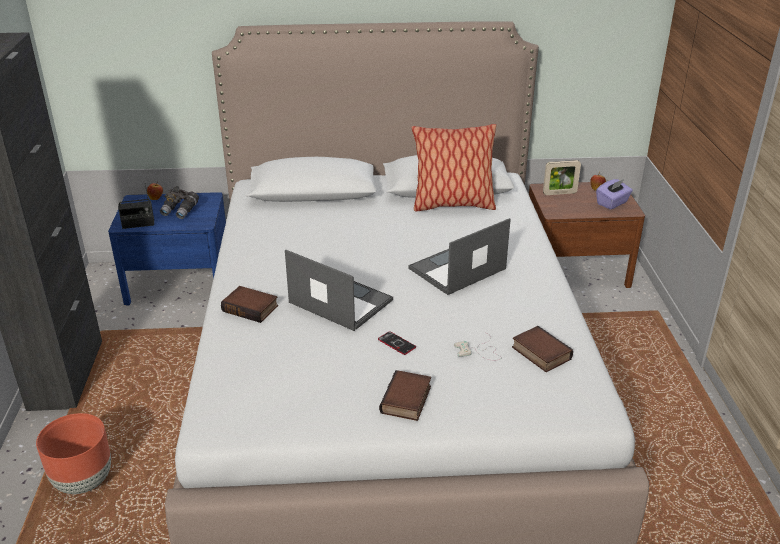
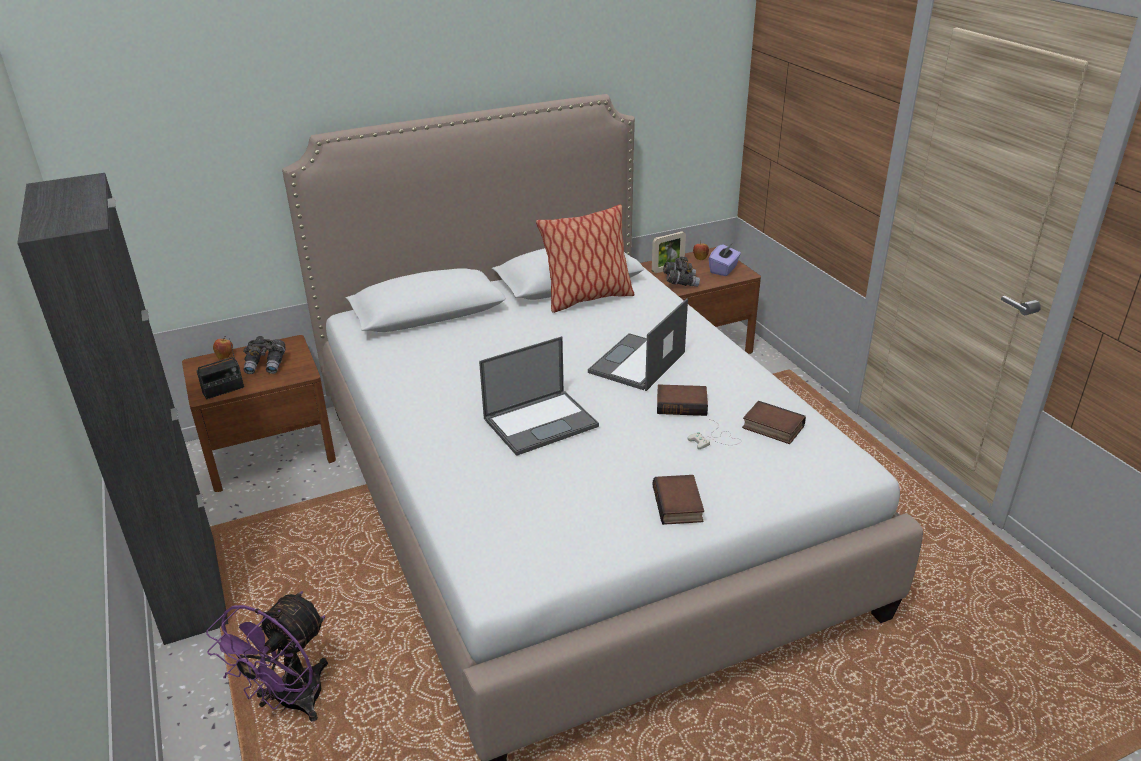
camera: 20 degrees left, 0 degrees up
(84, 481) = (290, 703): brown planter -> purple fan
(179, 282) = (269, 451): blue nightstand -> brown nightstand
(251, 308) = (450, 450): book -> book (682, 404)
(339, 301) = (541, 422): laptop -> laptop turned 135 degrees clockwise
(396, 343) = (629, 451): phone -> none
(563, 207) = (680, 282): none -> grey binoculars

